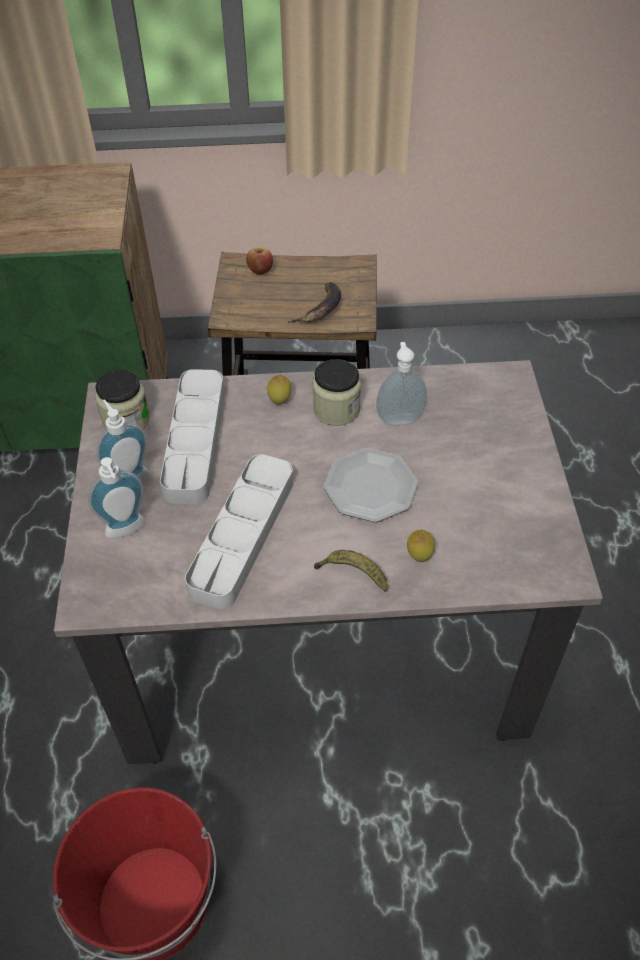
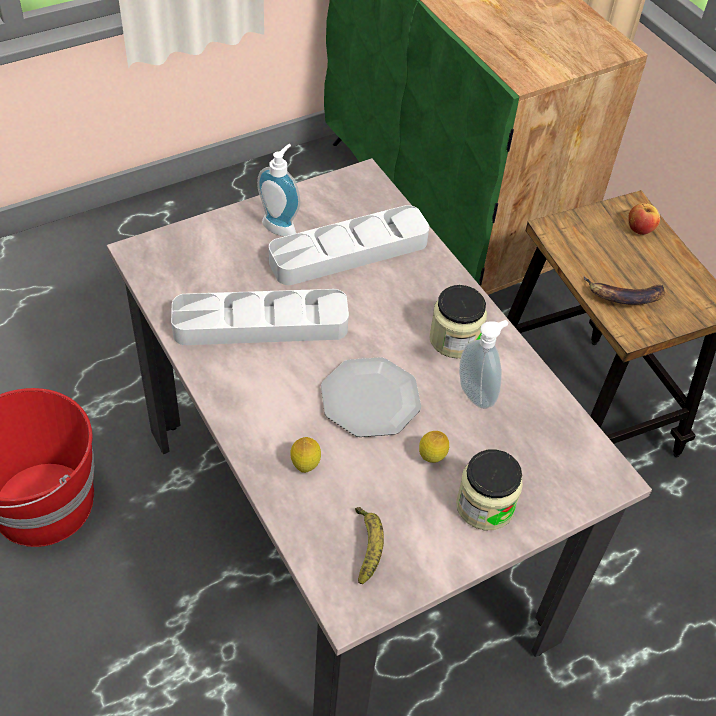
camera: 60 degrees right, 0 degrees up
(126, 420) = (344, 198): jar -> jar (485, 506)
(127, 531) = (223, 247): soap dispenser -> none
(280, 401) = (436, 293): lemon -> lemon (431, 458)
(352, 574) = (257, 419): banana -> banana (368, 547)

